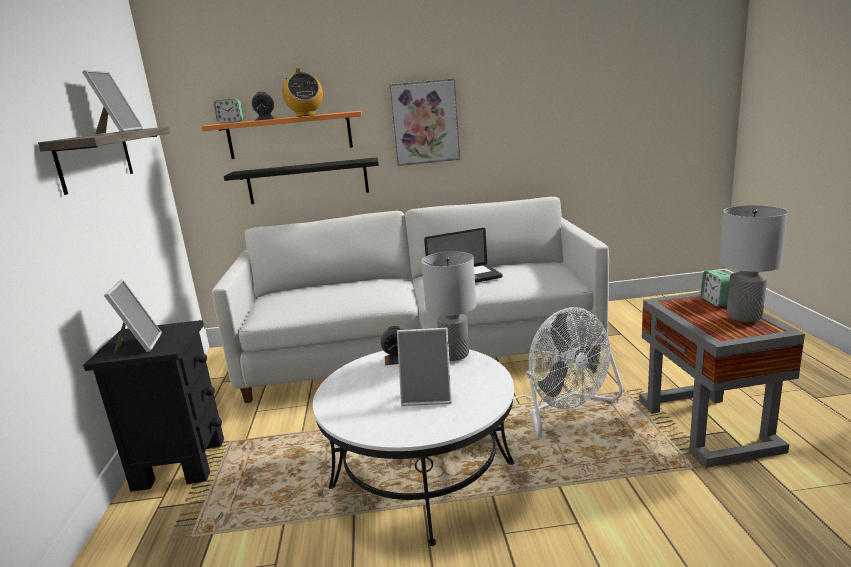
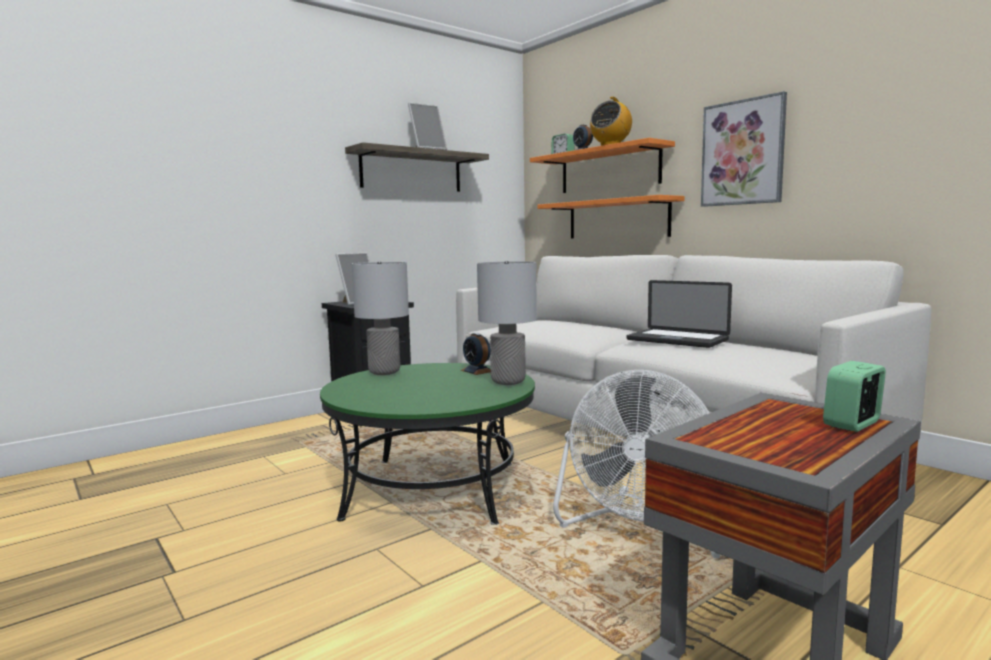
camera: 55 degrees right, 10 degrees down
(308, 181) = (617, 219): black shelf -> orange shelf
(422, 475) = (433, 489): white coffee table -> green coffee table
(428, 396) = (417, 390): picture frame -> none
(744, 319) = (806, 444): grey table lamp -> grey table lamp (385, 373)

